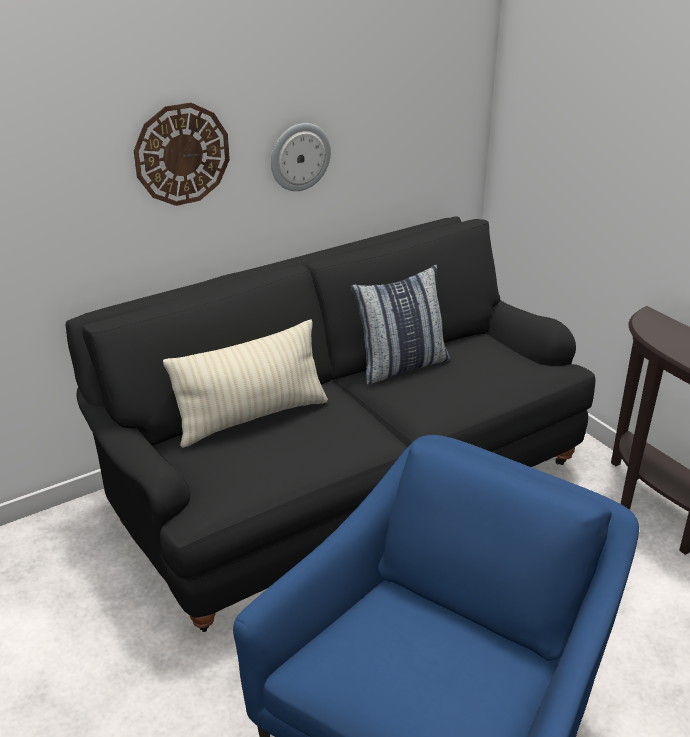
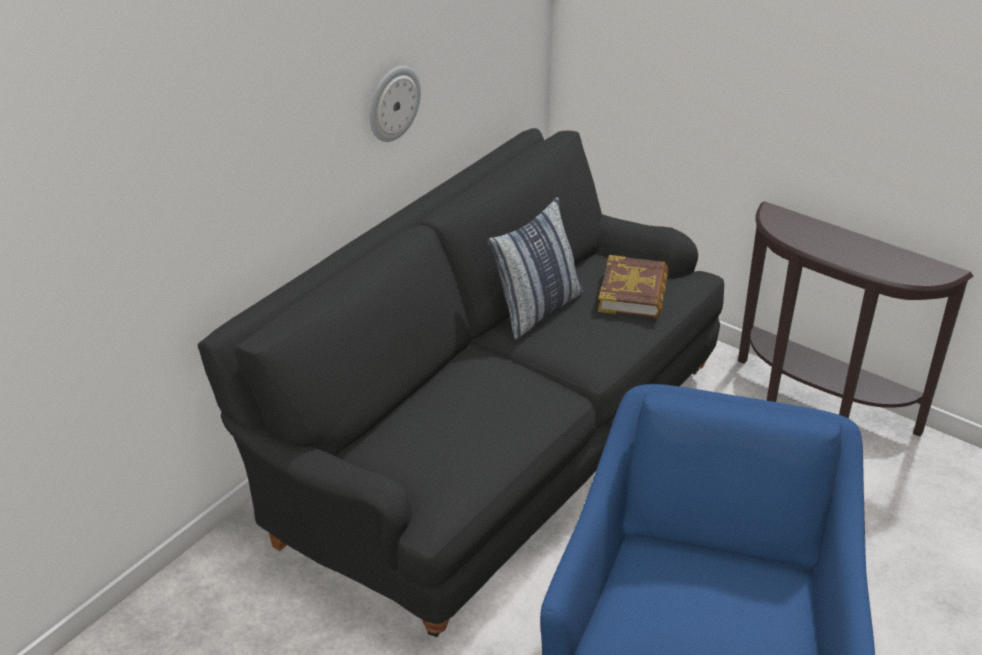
camera: 20 degrees left, 5 degrees up
(182, 154) = (291, 131): wall clock -> none
(252, 418) = (421, 403): beige pillow -> none
(497, 368) = (633, 293): none -> book

